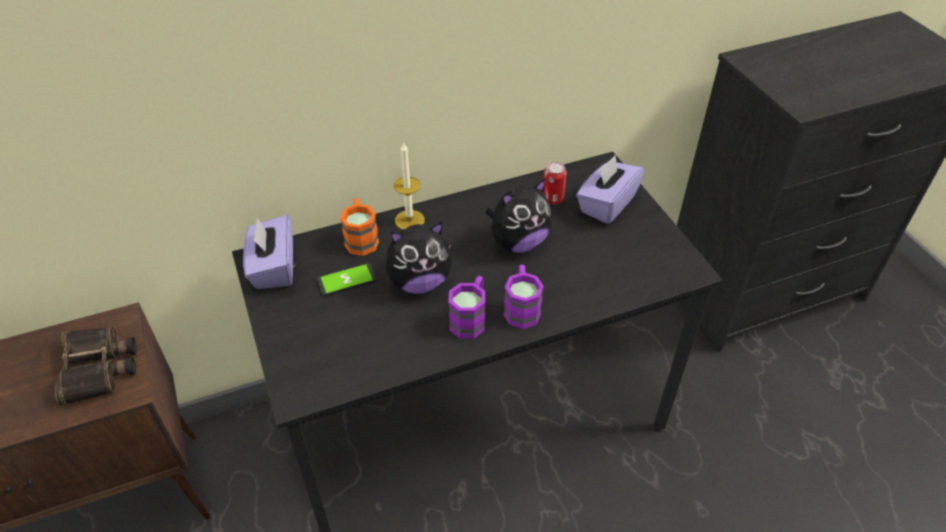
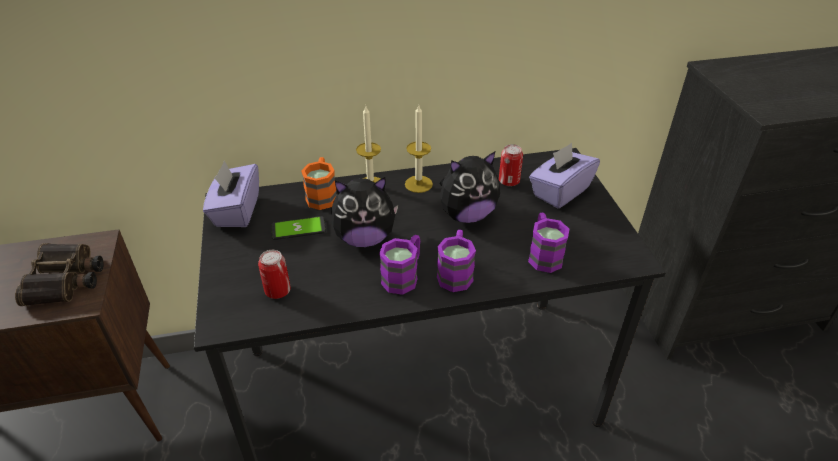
camera: 10 degrees right, 5 degrees down
(345, 352) = (277, 291): none -> can
(460, 213) = (418, 184): none -> candle
(603, 276) = (543, 254): none -> purple mug

